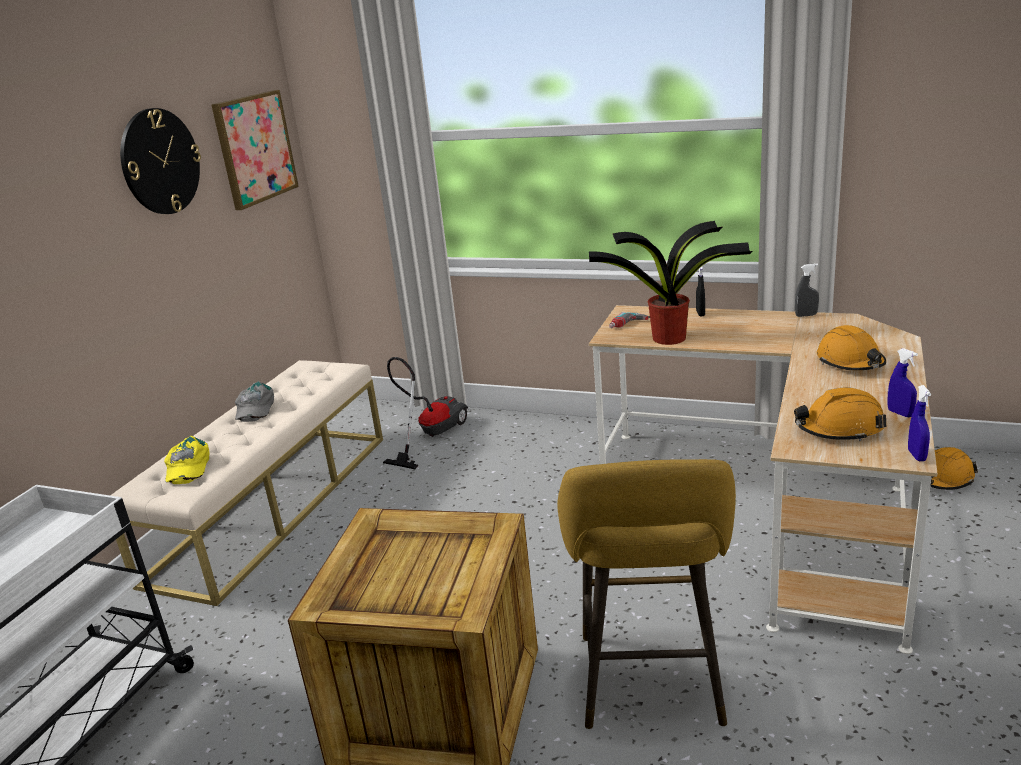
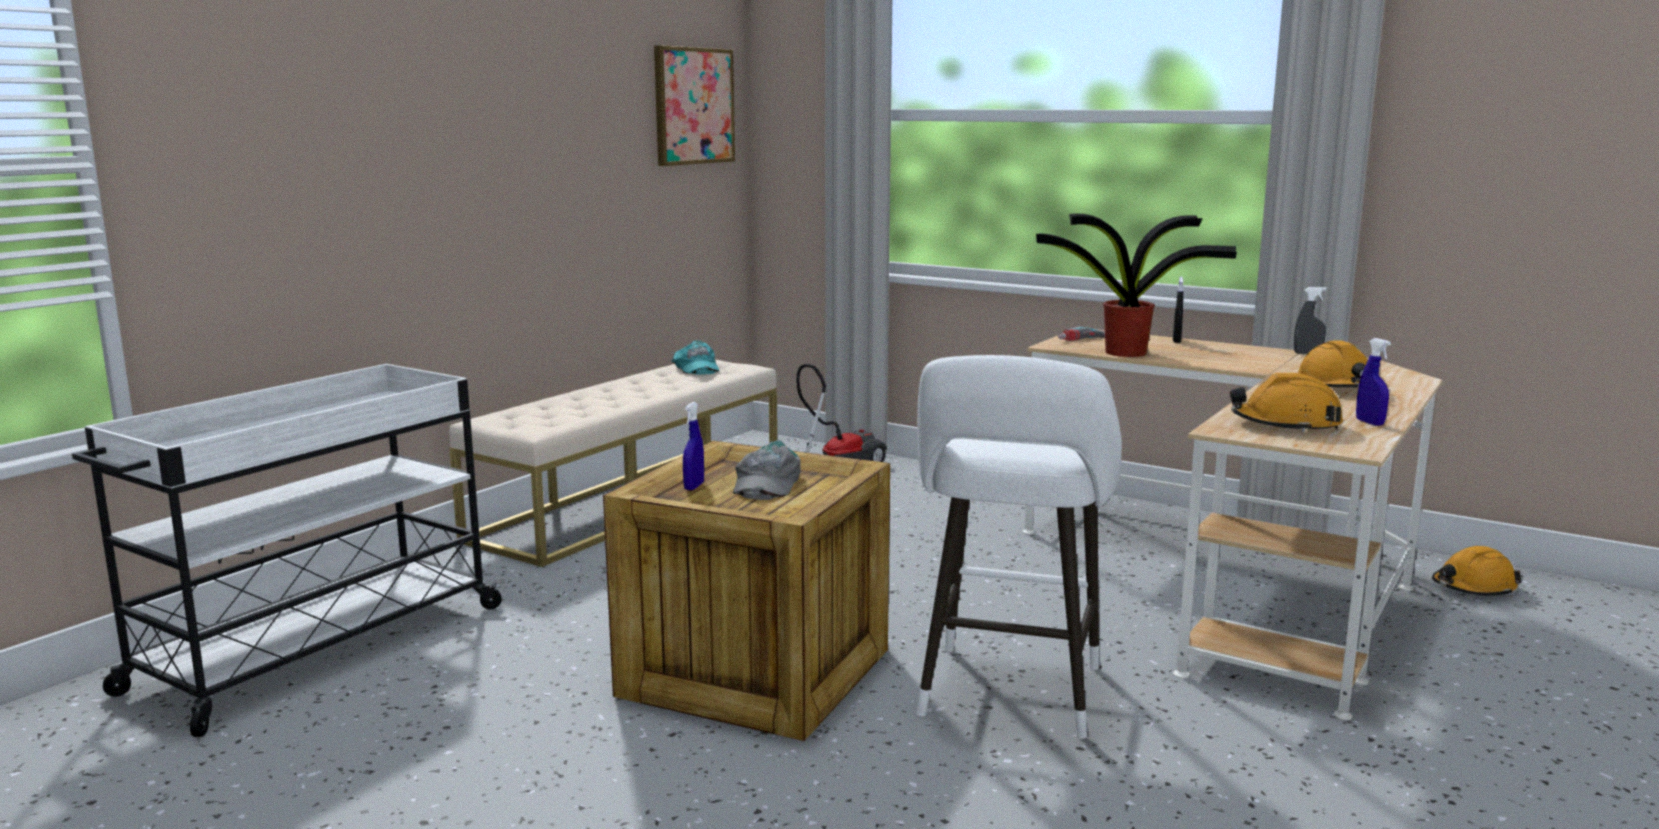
camera: 10 degrees right, 10 degrees down
(160, 162) = (587, 89): wall clock -> none
(187, 467) = (544, 412): yellow cap -> none
(254, 408) = (633, 382): grey cap -> grey cap (765, 483)
(302, 377) = (696, 367): none -> turquoise cap
(650, 686) = (1008, 696): yellow stool -> white stool
(916, 455) = (1366, 449): blue spray bottle -> blue spray bottle (694, 486)

